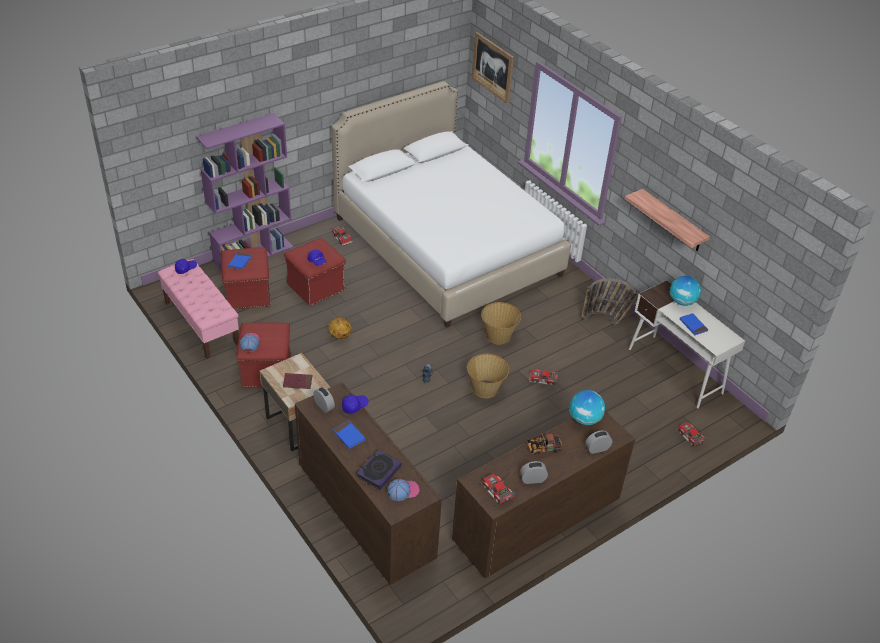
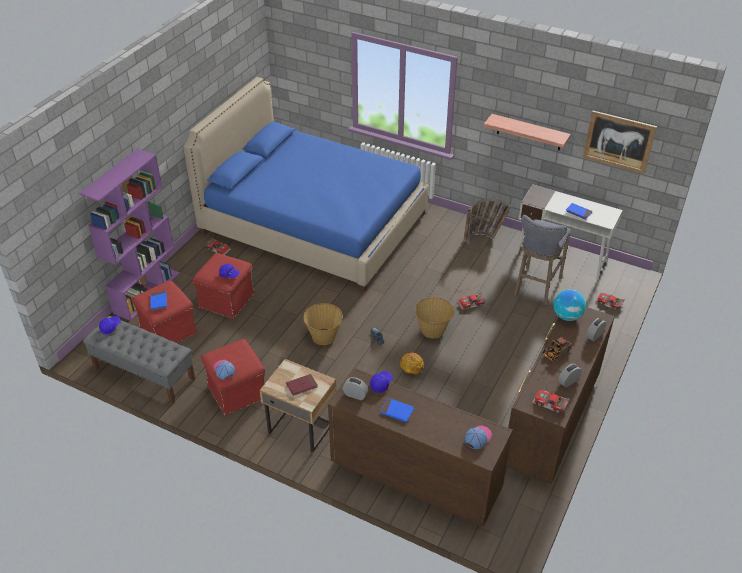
camera: 25 degrees left, 0 degrees up
(201, 323) = (144, 374): pink bench -> grey bench
(340, 336) = (279, 334): basketball -> basketball (411, 371)
(378, 471) = (445, 430): book -> none
(446, 246) = (314, 224): white bed -> blue bed
(492, 67) = (300, 51): picture -> picture (618, 141)
(498, 336) = (411, 282): basket -> basket (324, 336)
(623, 390) = (536, 288): none -> grey stool
(682, 301) = (556, 197): globe -> none

